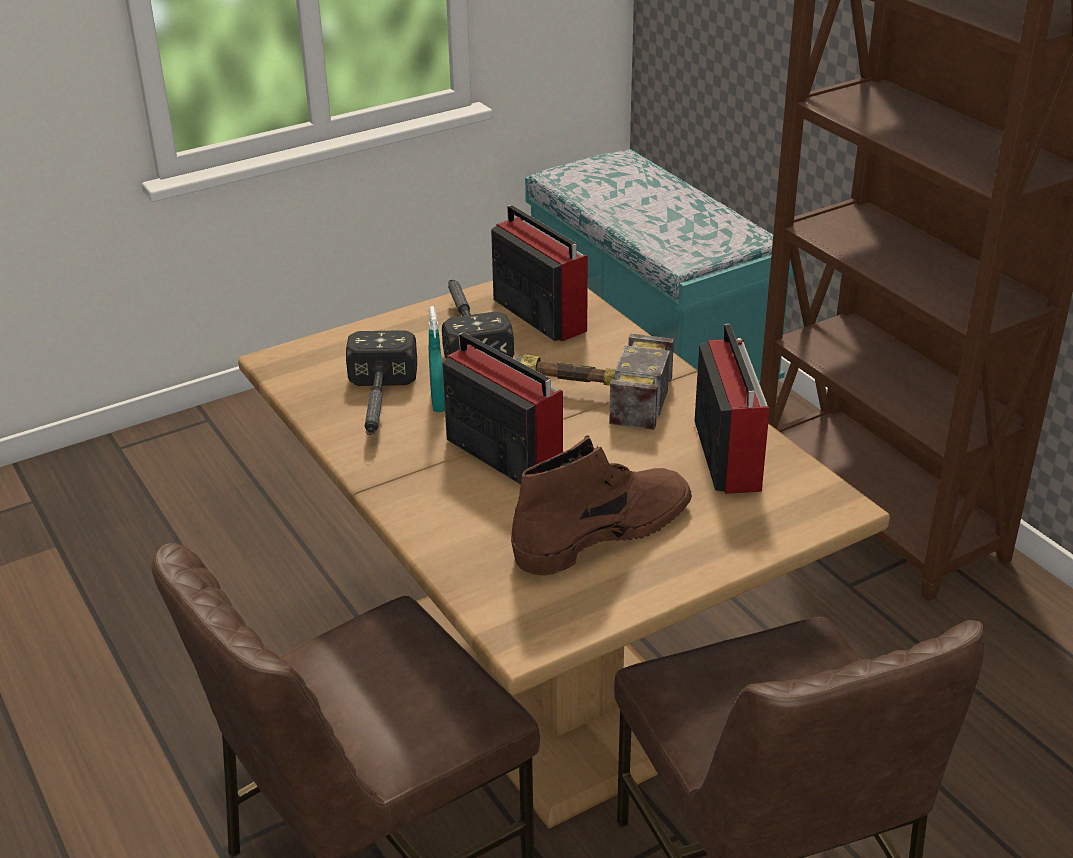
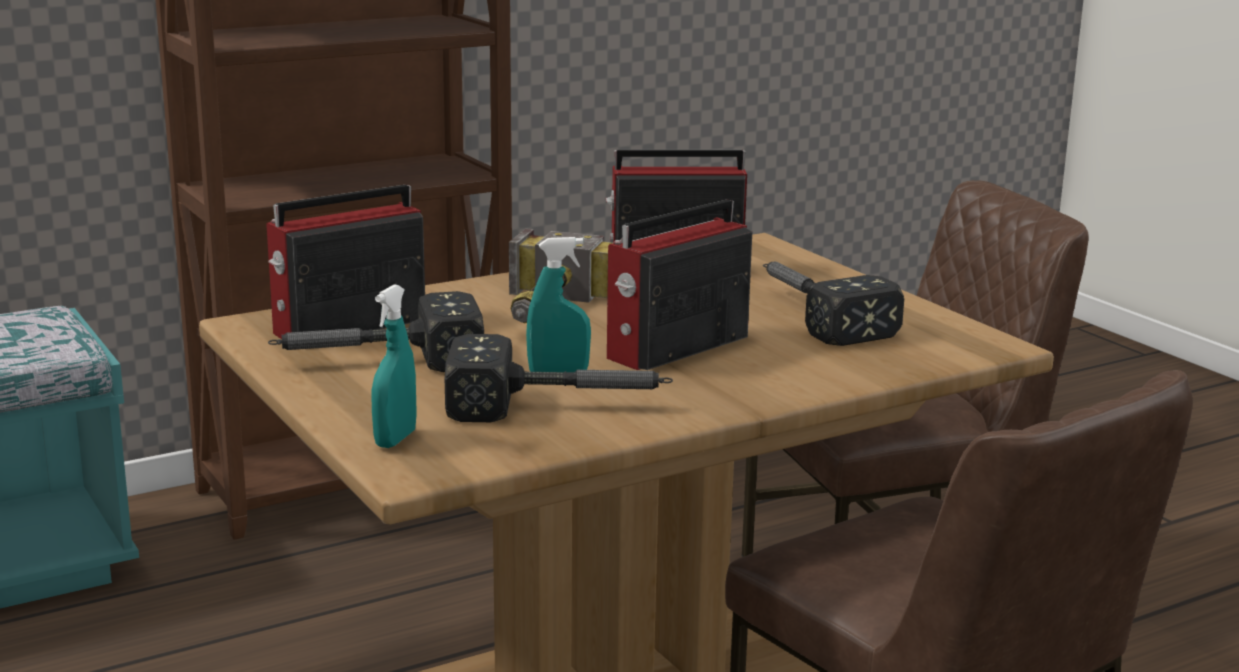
camera: 90 degrees left, 15 degrees down
(327, 350) = (395, 439): none -> turquoise spray bottle
(604, 531) = (813, 313): brown boot -> hammer

